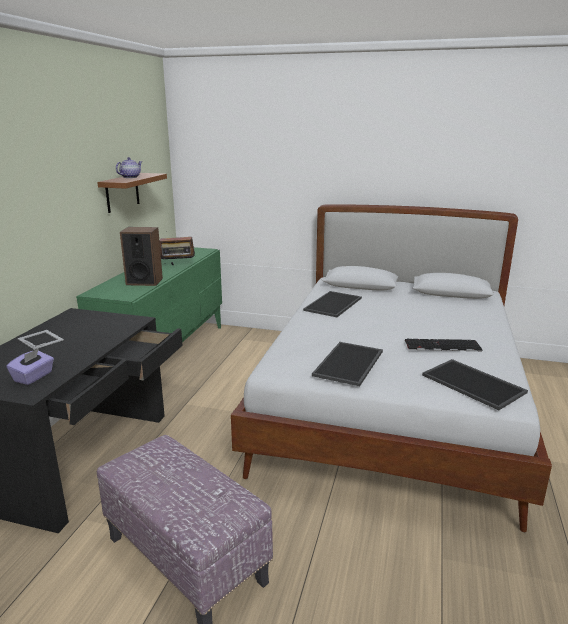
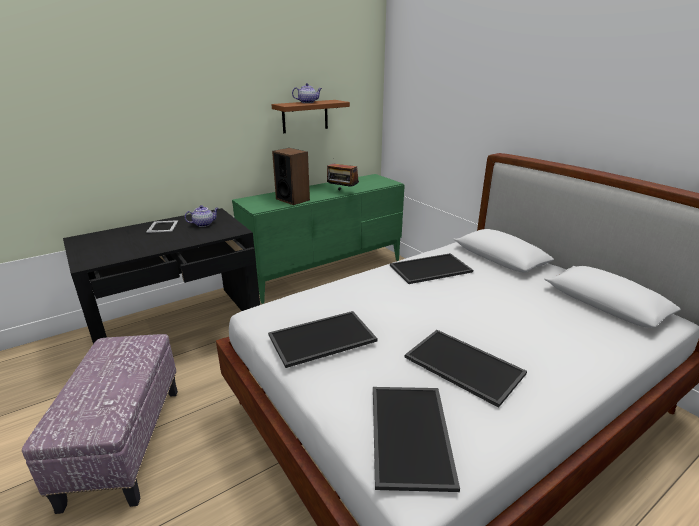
camera: 40 degrees right, 5 degrees up
(33, 377) = (108, 253): purple tissue box -> none
(86, 325) = (204, 224): none -> teapot
(442, 346) = (462, 365): keyboard -> tray

